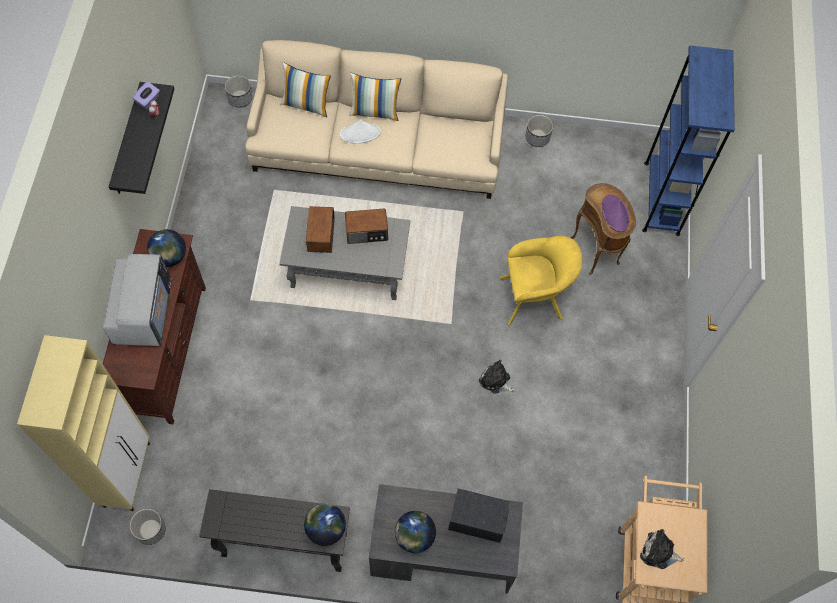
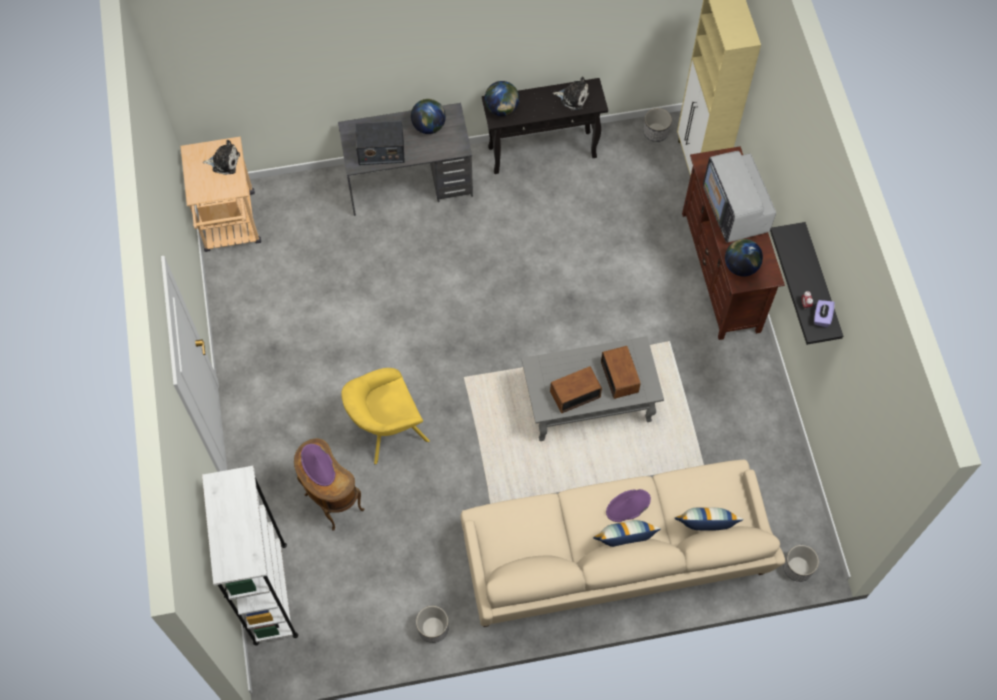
camera: 165 degrees right, 0 degrees up
(360, 133) = (628, 506): white hat -> purple hat
(495, 380) = (403, 335): plush toy -> plush toy (573, 97)
(661, 198) = (270, 593): blue bookcase -> white bookcase

